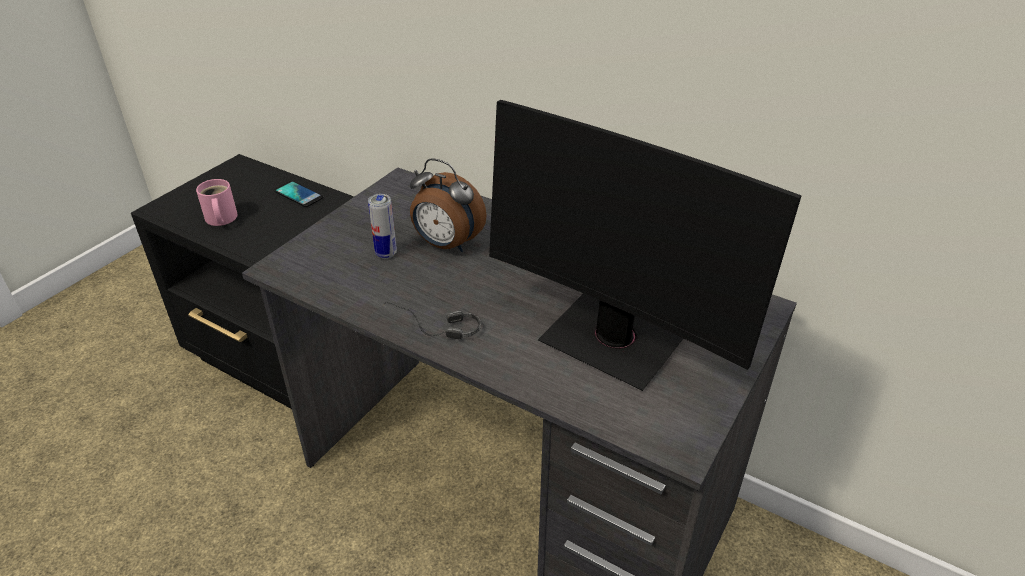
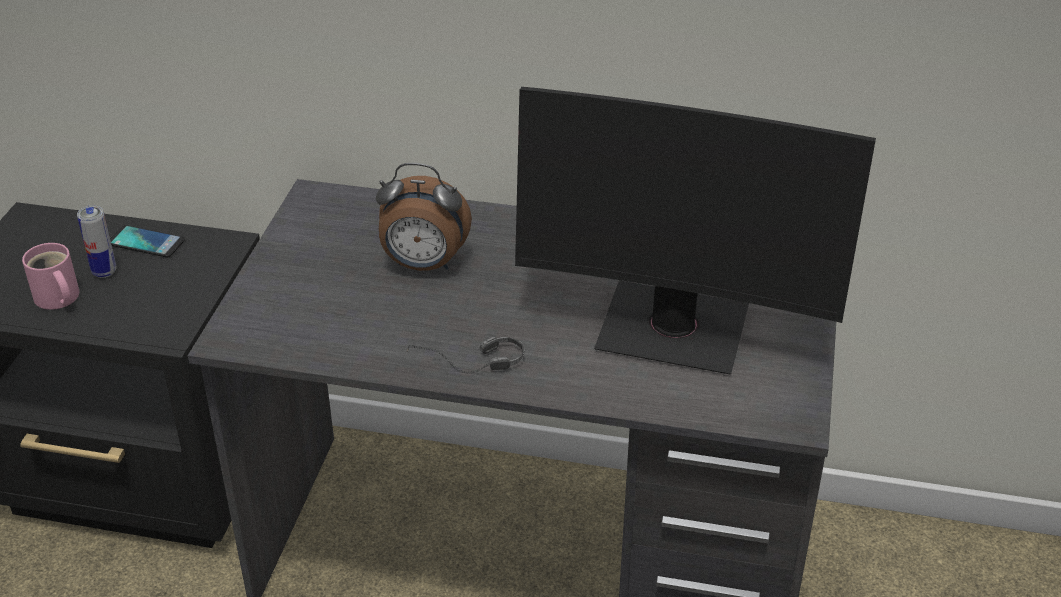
camera: 20 degrees left, 0 degrees up
(386, 253) = (356, 291): can -> can (104, 272)

